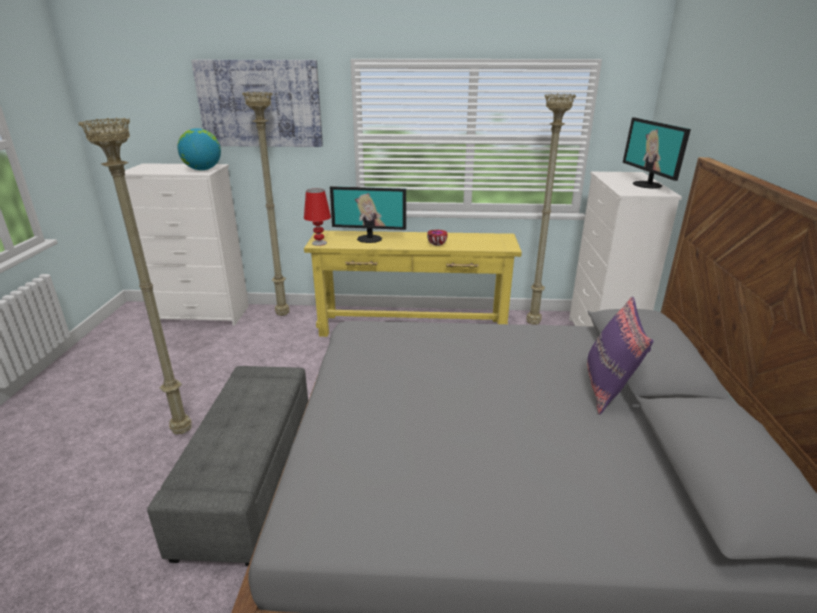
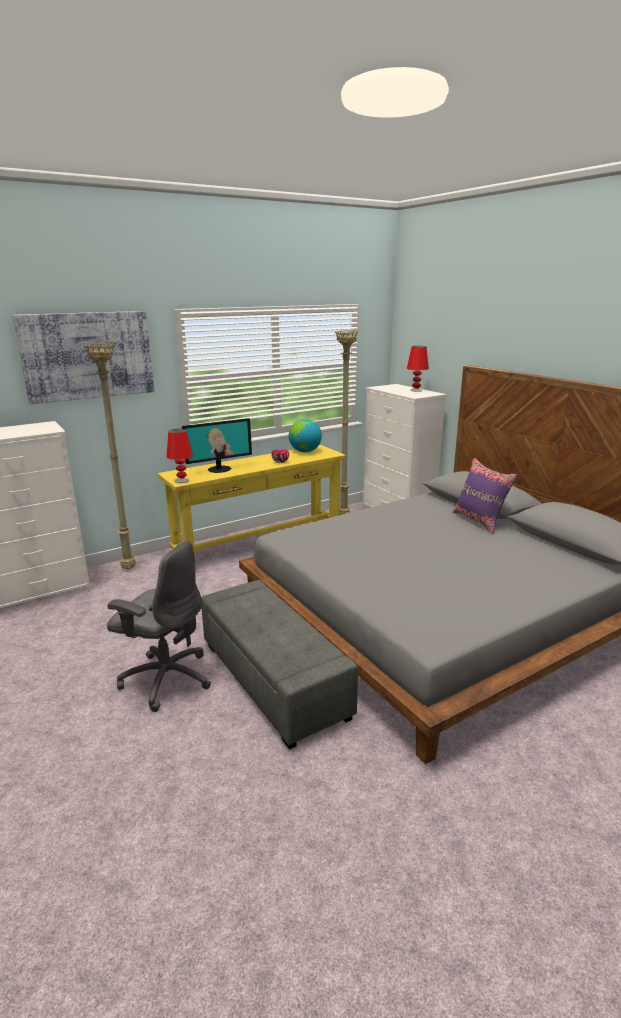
camera: 35 degrees left, 5 degrees down
(180, 432) = (166, 678): beige floor lamp -> grey office chair
(203, 169) = (43, 428): globe -> globe (305, 451)
(647, 185) = (416, 390): monitor -> red table lamp

